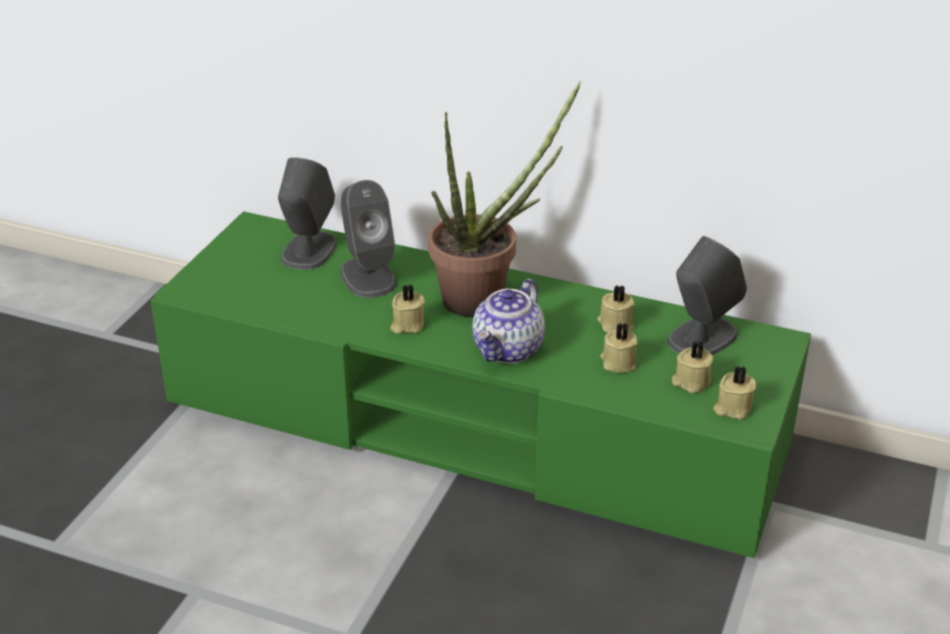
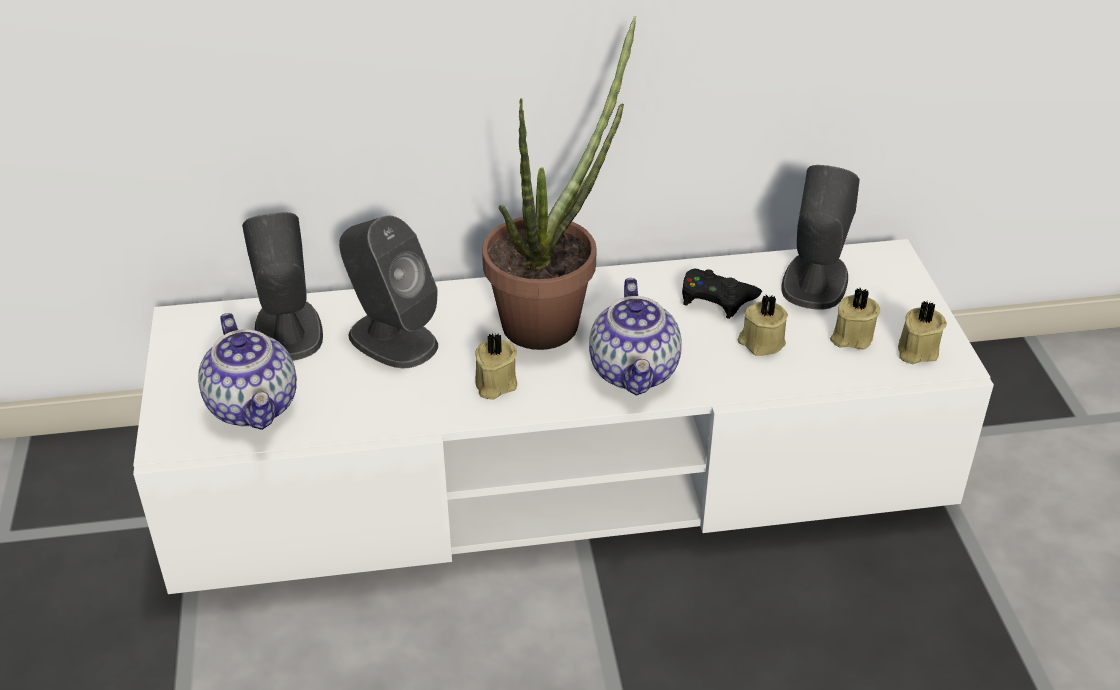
camera: 30 degrees left, 5 degrees up
(249, 287) = (255, 406): none -> teapot
(474, 425) = (560, 471): green tv stand -> white tv stand
(615, 324) = (716, 298): beige candle -> black game controller

